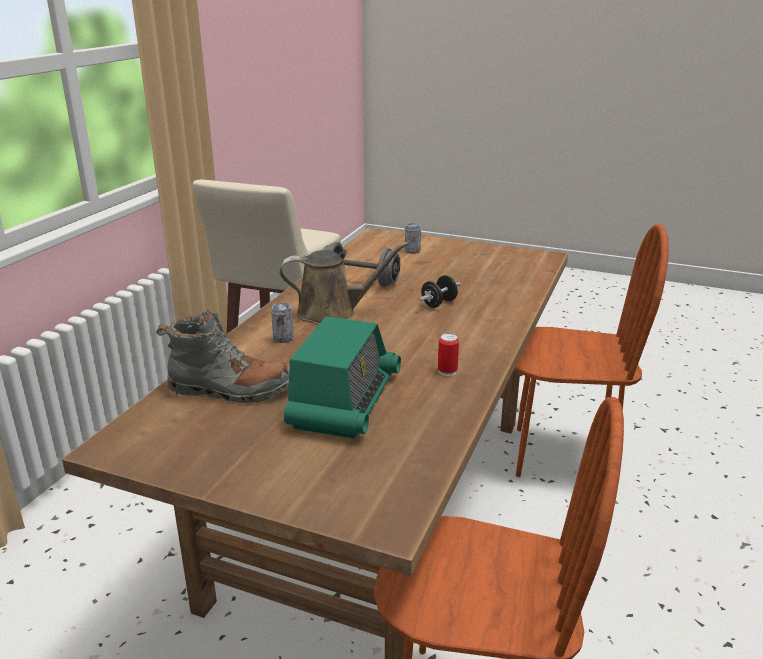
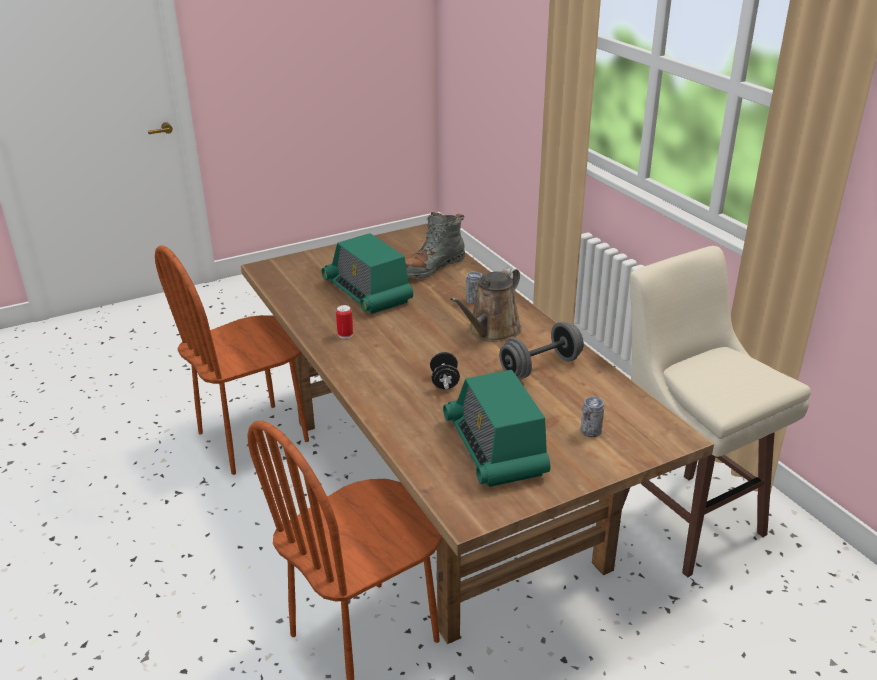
camera: 130 degrees right, 5 degrees up
(478, 267) = (495, 448): none -> radio

